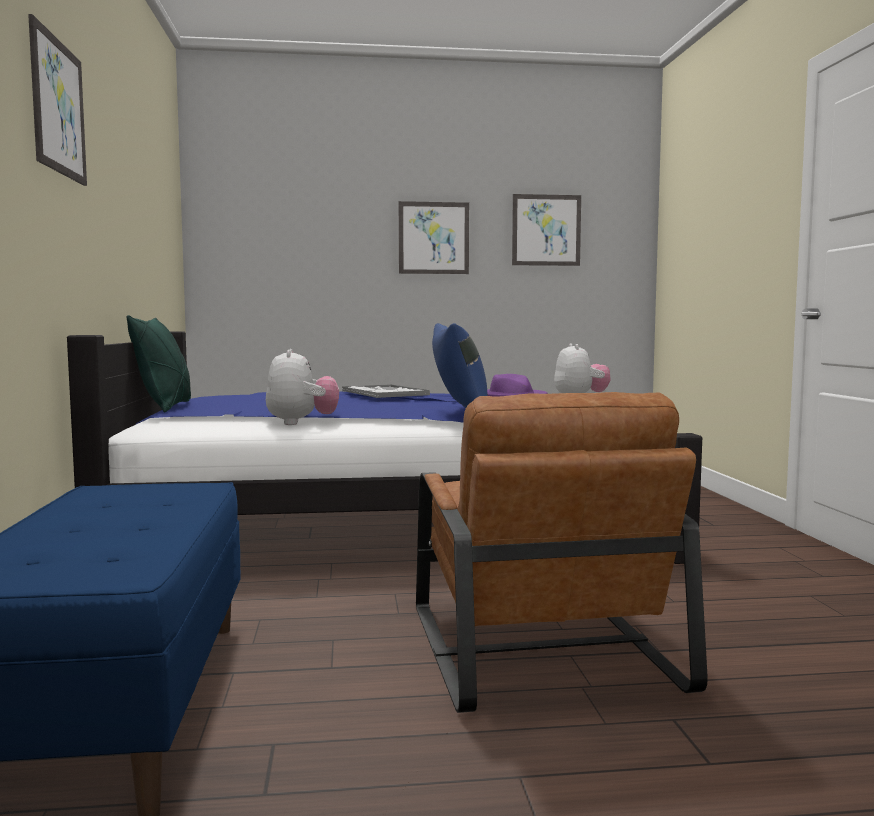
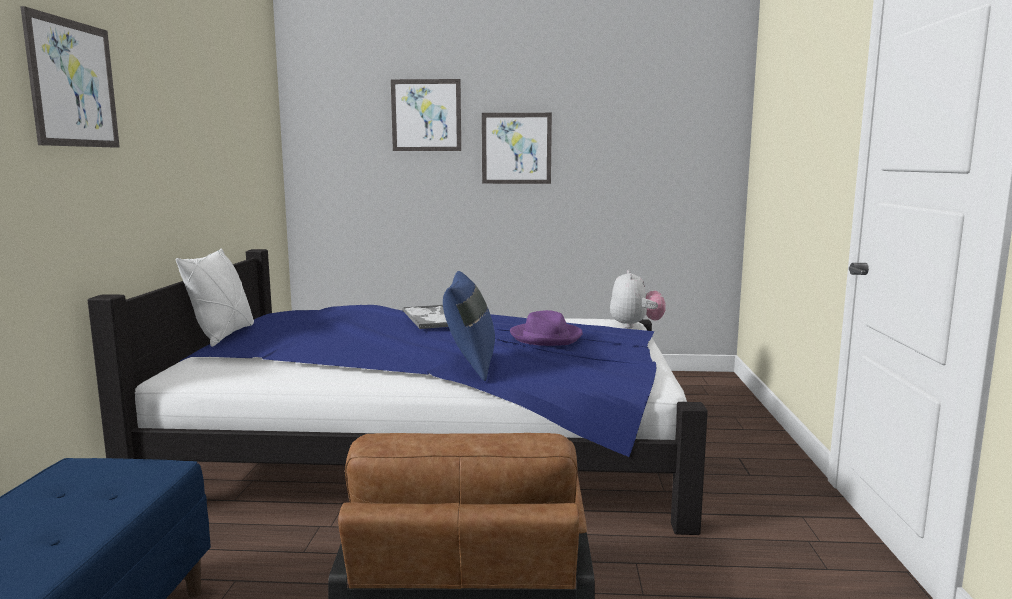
camera: 10 degrees right, 5 degrees up
(165, 407) = (223, 335): green pillow -> white pillow
(301, 423) = (319, 370): plush toy -> none
(546, 230) = (631, 139): picture -> picture (426, 115)

